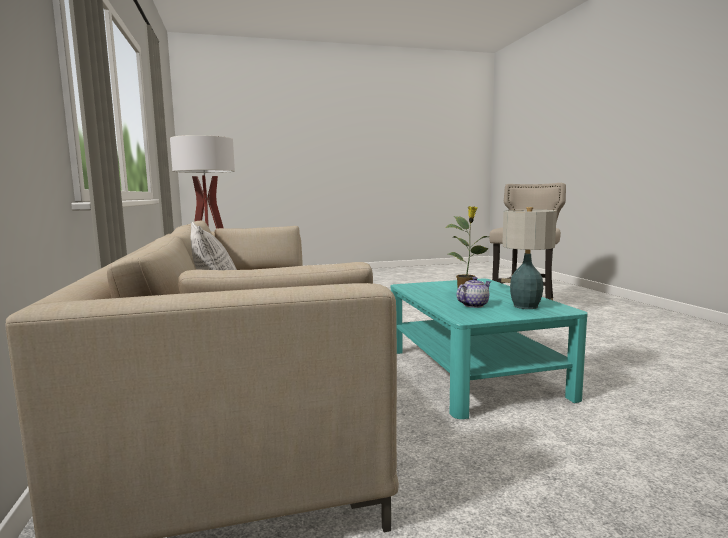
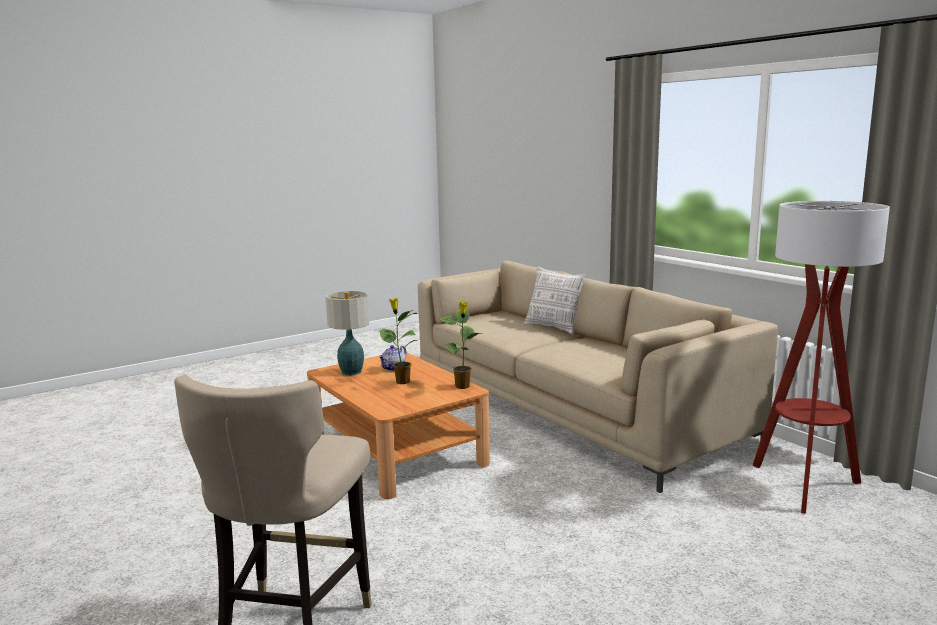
camera: 160 degrees right, 5 degrees up
(409, 288) = (463, 386): none -> potted plant
(472, 372) = (397, 450): turquoise coffee table -> brown coffee table

